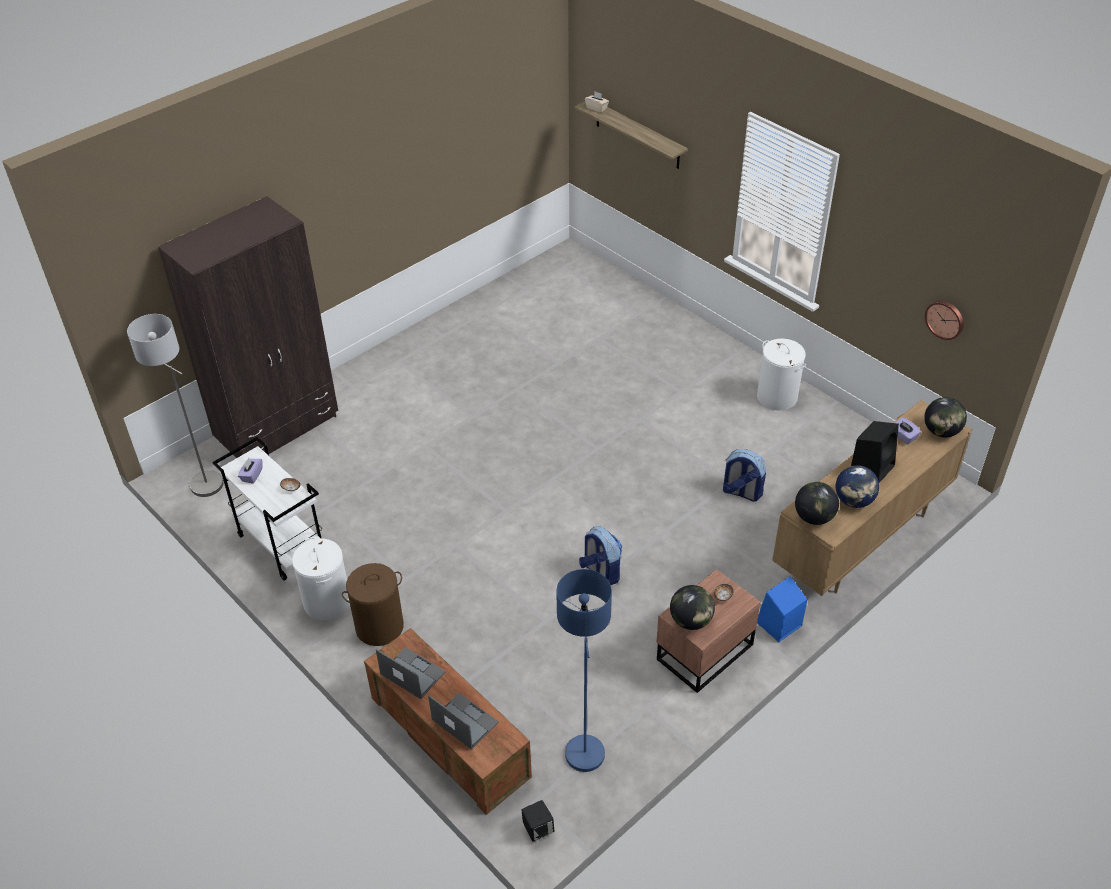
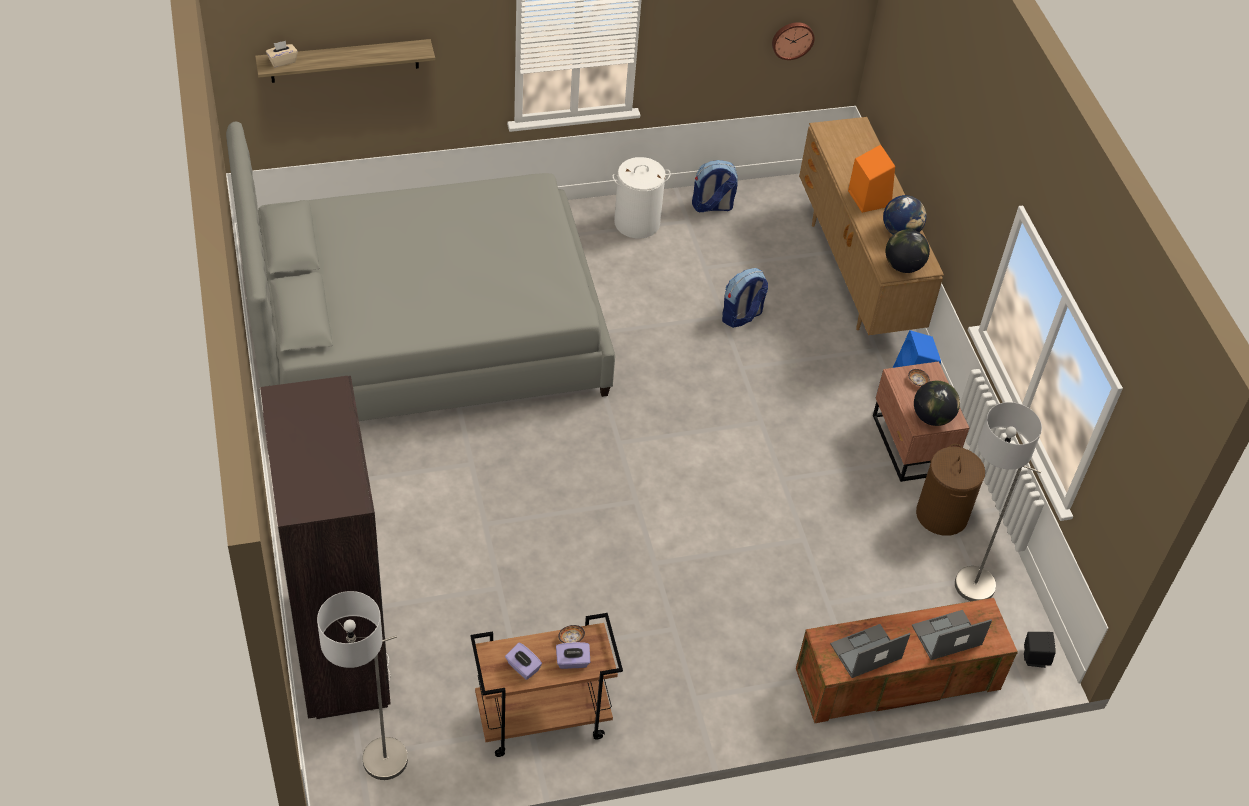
camera: 65 degrees left, 5 degrees up
(281, 544) = (541, 720): white cart -> brown cart
(327, 601) = (658, 710): white laundry basket -> none
(379, 627) = (724, 678): brown laundry basket -> brown laundry basket (942, 515)
(566, 345) = (424, 332): none -> grey bed
(583, 743) = (962, 581): blue floor lamp -> grey floor lamp
(601, 572) = (770, 468): backpack -> backpack (712, 206)
(872, 466) = (868, 197): black speaker -> orange speaker
(903, 436) = (846, 159): purple tissue box -> purple tissue box (572, 662)
(941, 431) = (857, 135): globe -> none

